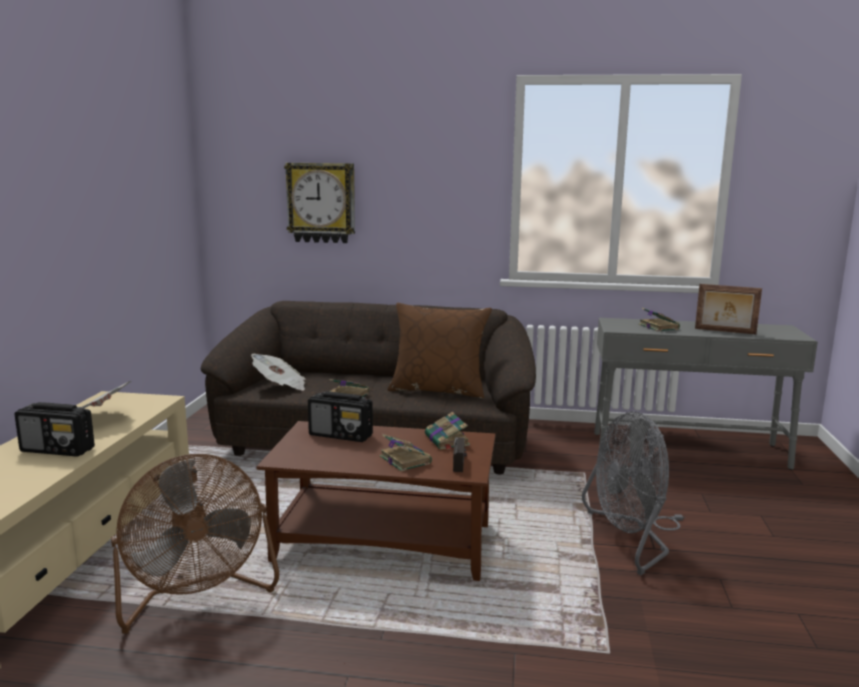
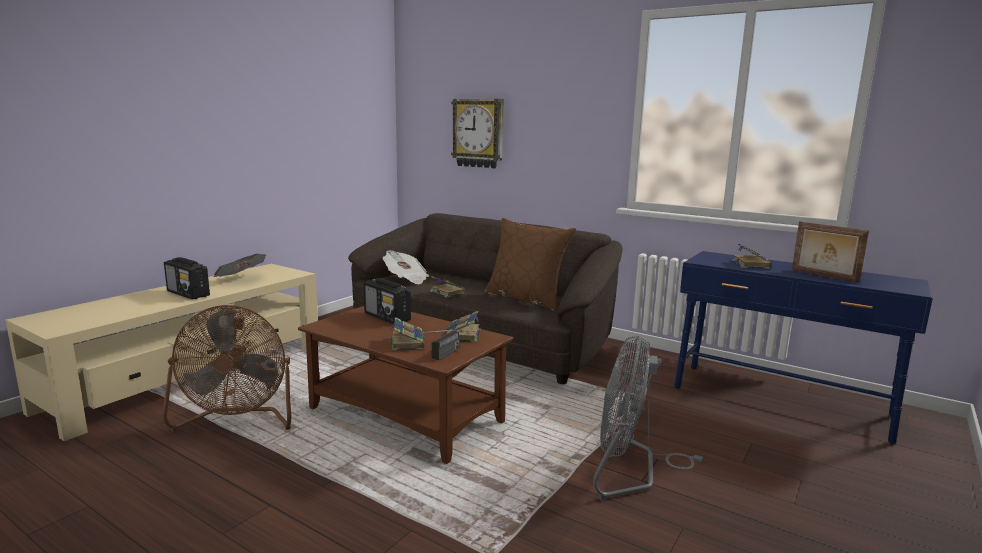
camera: 25 degrees right, 0 degrees up
(688, 451) = (780, 402): grey console table -> blue console table

